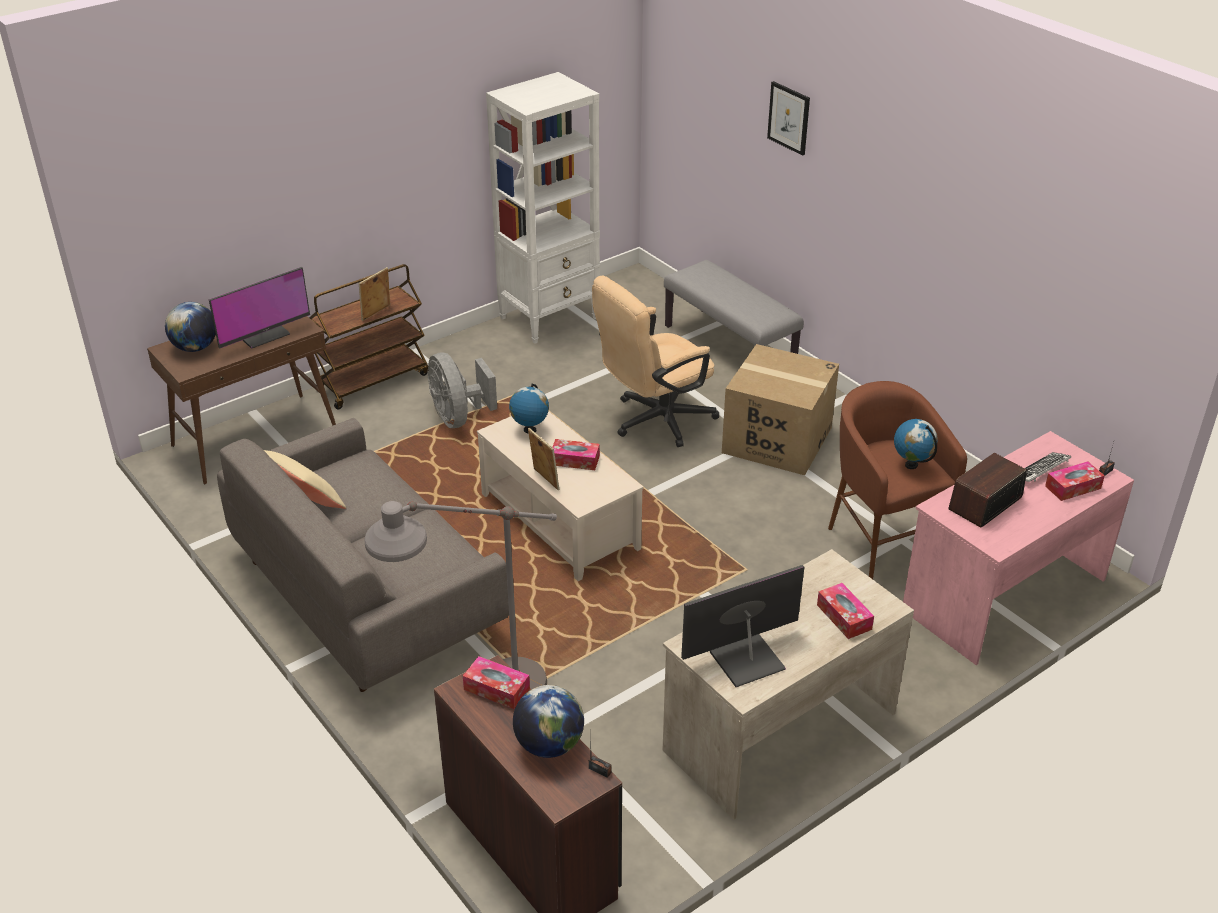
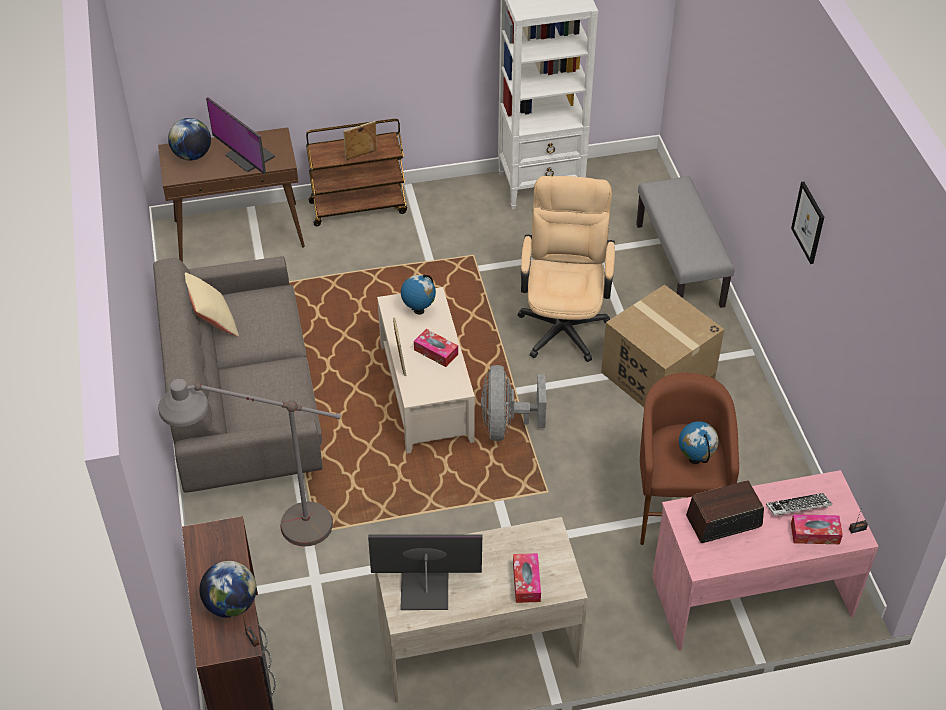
camera: 25 degrees right, 10 degrees up
(262, 334) = (249, 157): monitor -> monitor turned 60 degrees clockwise
(458, 417) = (405, 265): grey fan -> grey fan (506, 425)
(496, 689) = (224, 544): tissue box -> none
(654, 421) = (564, 321): beige office chair -> beige office chair turned 105 degrees clockwise
(789, 118) = (749, 86): picture -> picture (808, 222)

